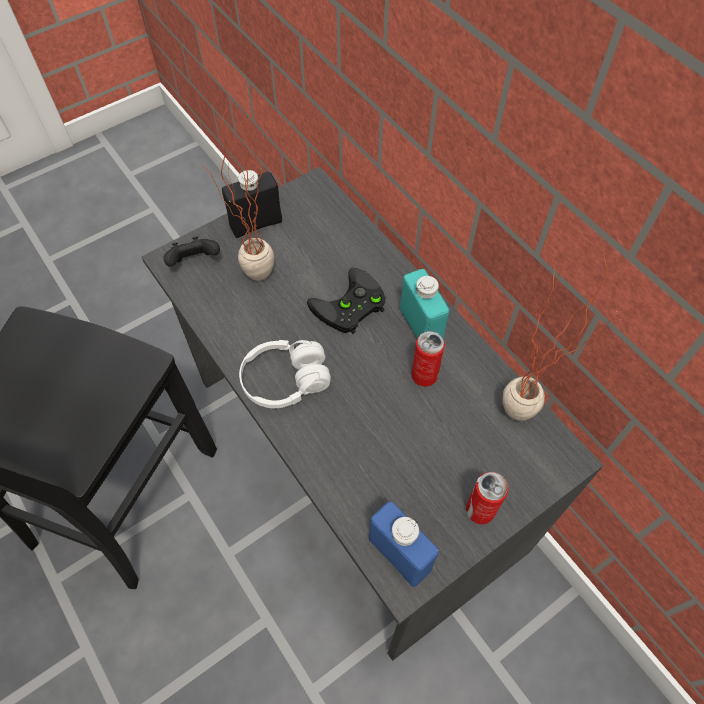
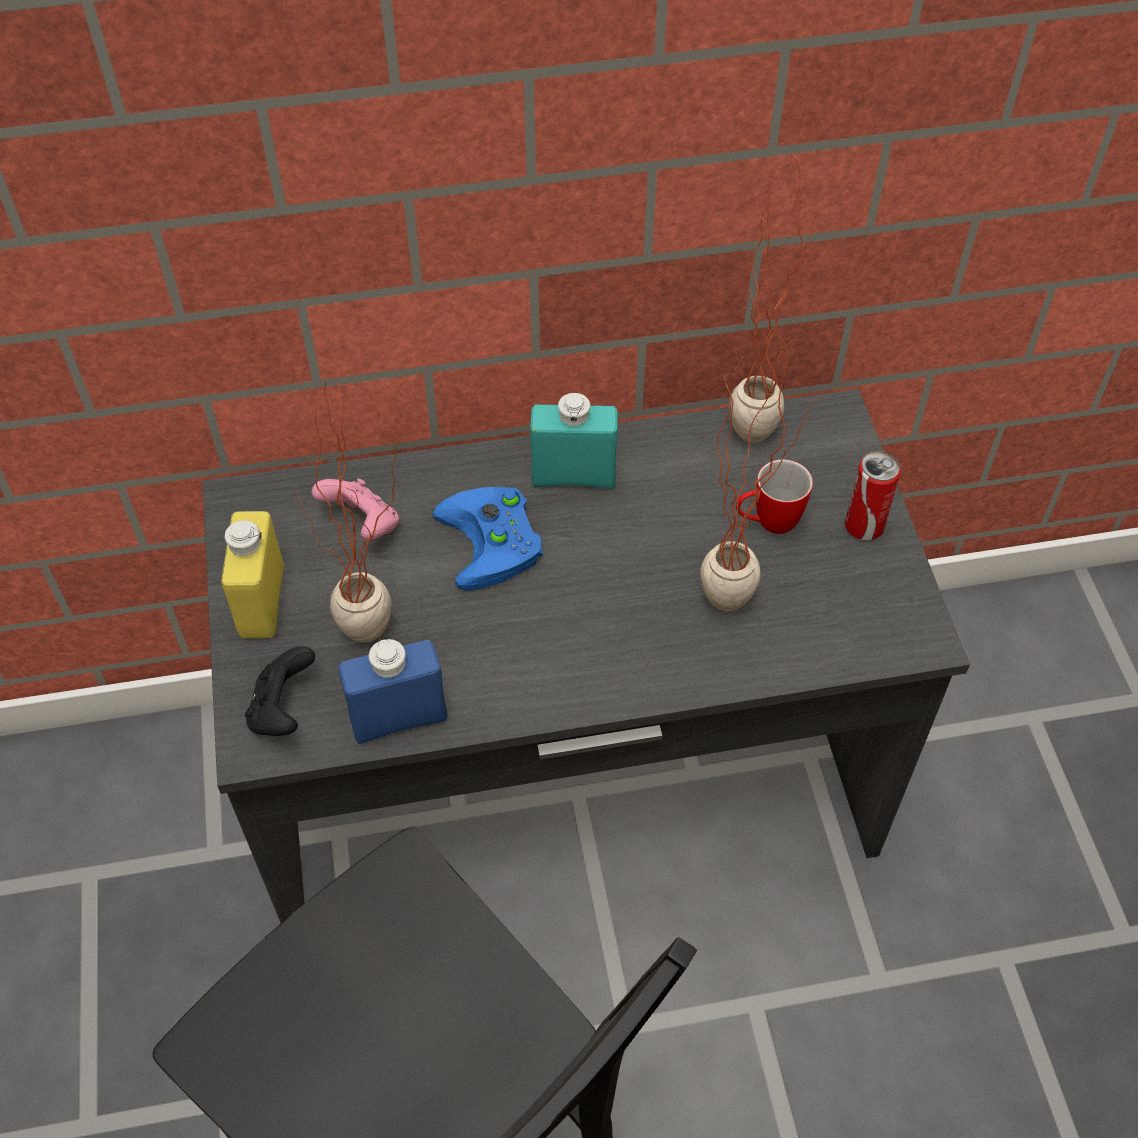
camera: 65 degrees left, 5 degrees down
(256, 224) = (262, 602): black bottle -> yellow bottle
(285, 380) = (574, 663): white headphones -> none
(328, 243) = (363, 525): none -> pink game controller
(349, 307) = (495, 543): black game controller -> blue game controller
(383, 451) = (740, 591): none -> potted plant
(399, 554) = (886, 629): blue bottle -> blue bottle (399, 718)
(424, 375) = (651, 503): can -> none
(447, 447) = (767, 523): none -> mug

